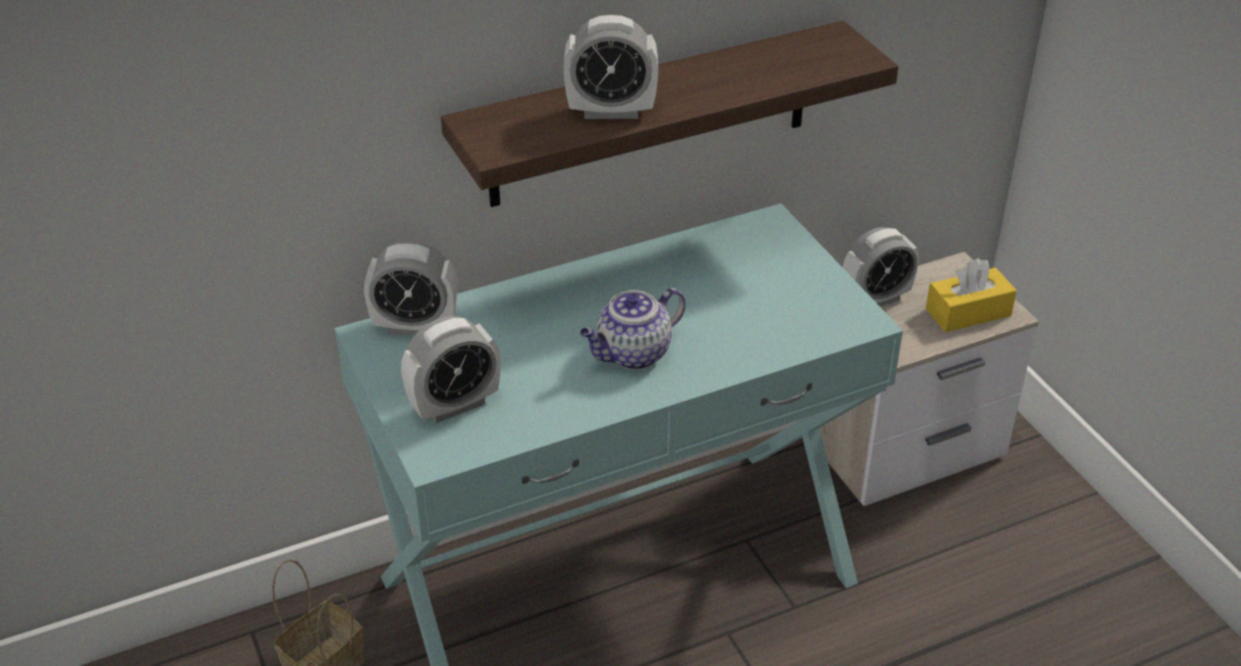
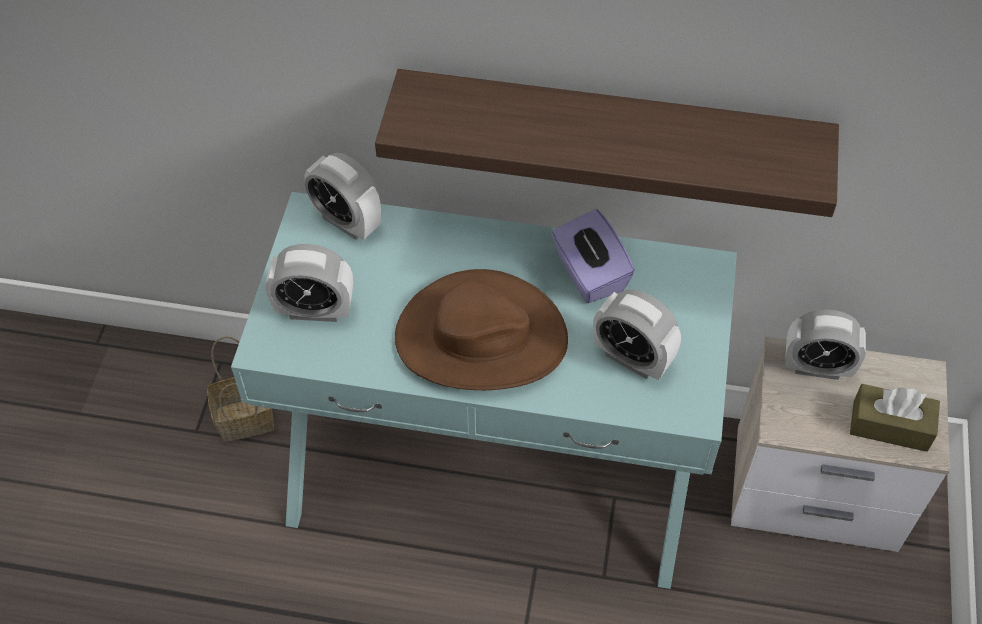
camera: 35 degrees right, 15 degrees up
(611, 111) = (532, 131): alarm clock -> alarm clock (632, 358)
(632, 354) = (481, 338): teapot -> brown hat
(678, 268) = (589, 274): none -> purple tissue box
(968, 312) = (890, 426): yellow tissue box -> brown tissue box

